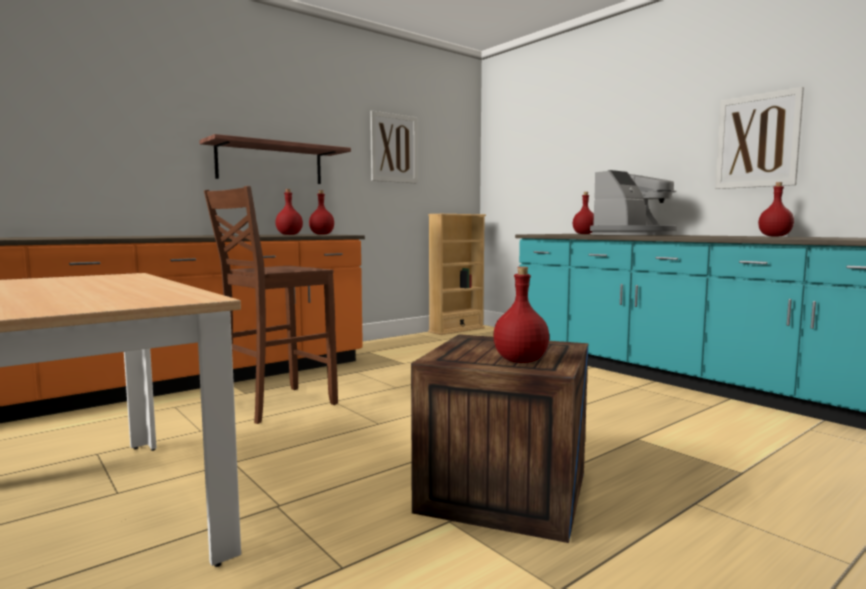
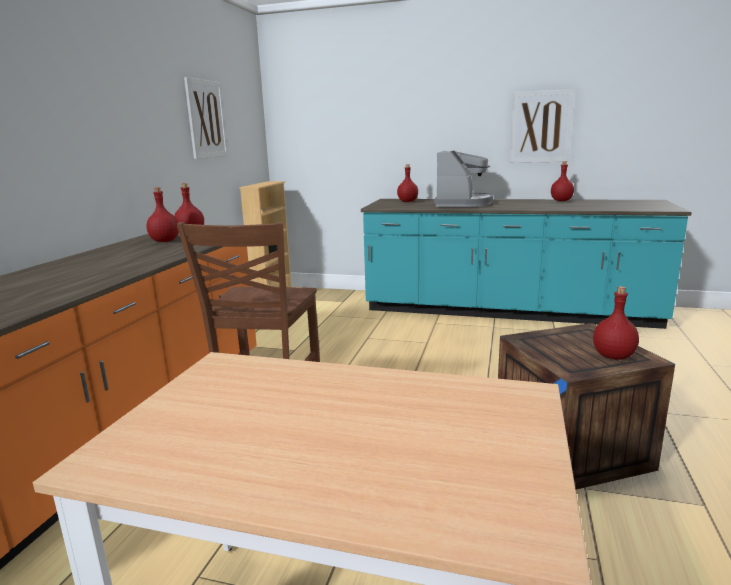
camera: 35 degrees left, 10 degrees up
(270, 164) = (107, 153): shelf -> none

